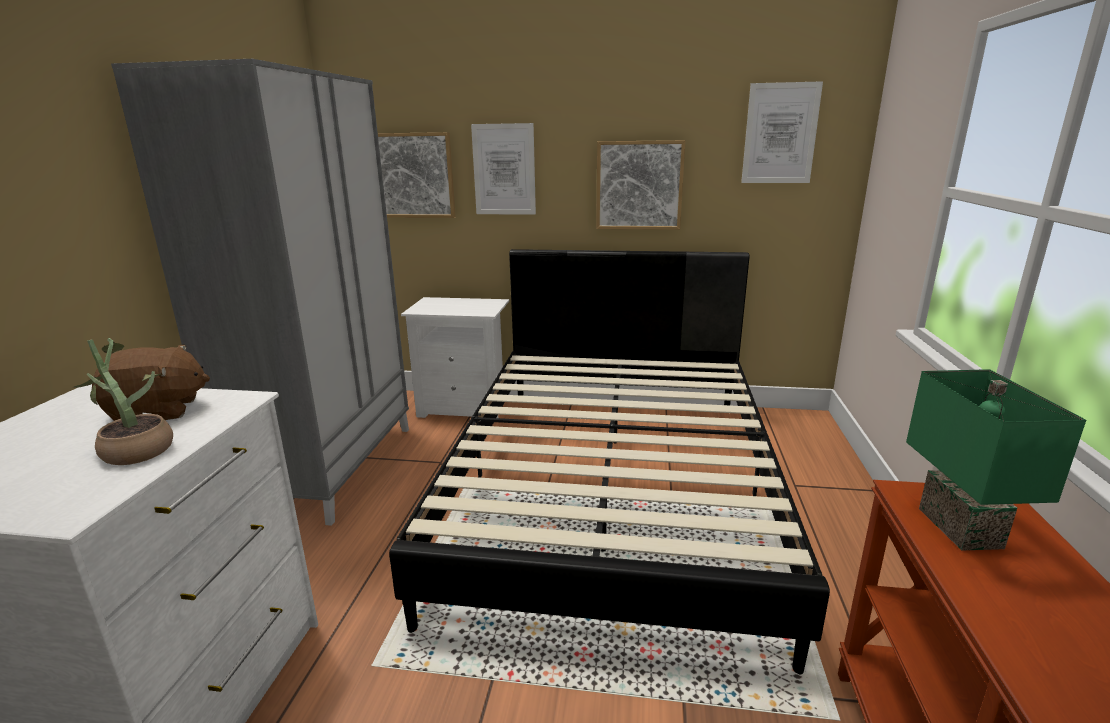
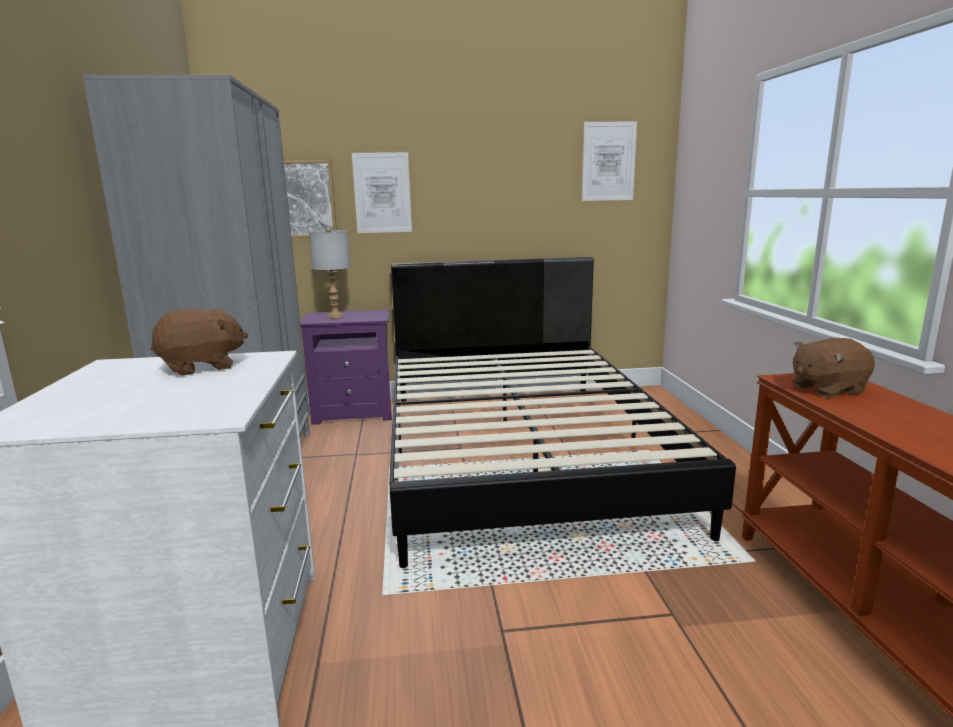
camera: 15 degrees left, 5 degrees down
(134, 449) = (218, 385): potted plant -> none
(446, 306) = (335, 316): none -> grey table lamp
(465, 407) = (354, 412): white nightstand -> purple nightstand
(639, 185) = (500, 204): picture -> none
(964, 528) = (827, 389): green table lamp -> brown plush toy

